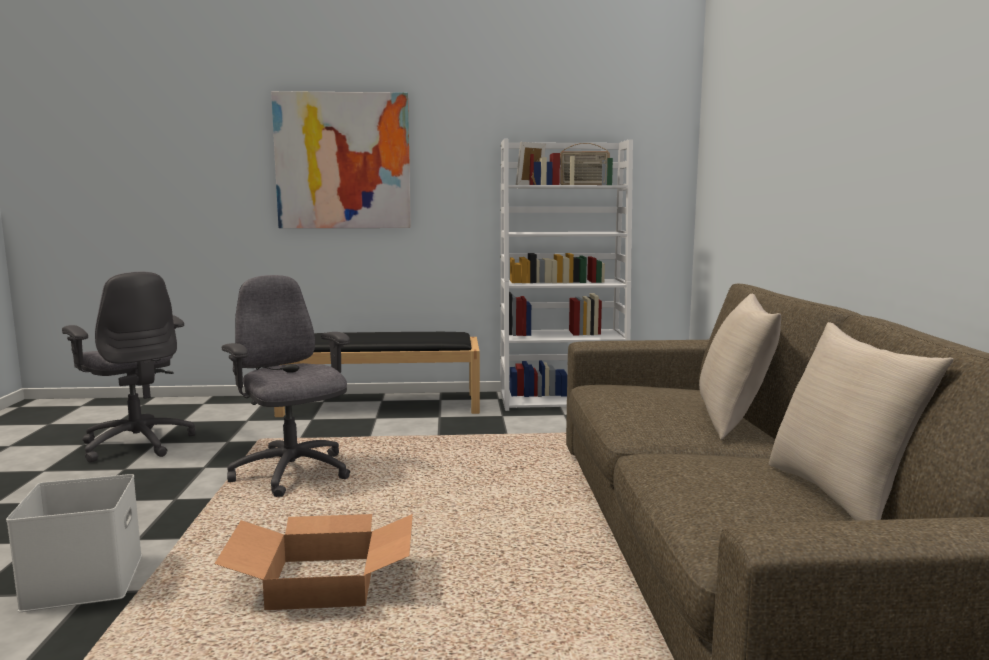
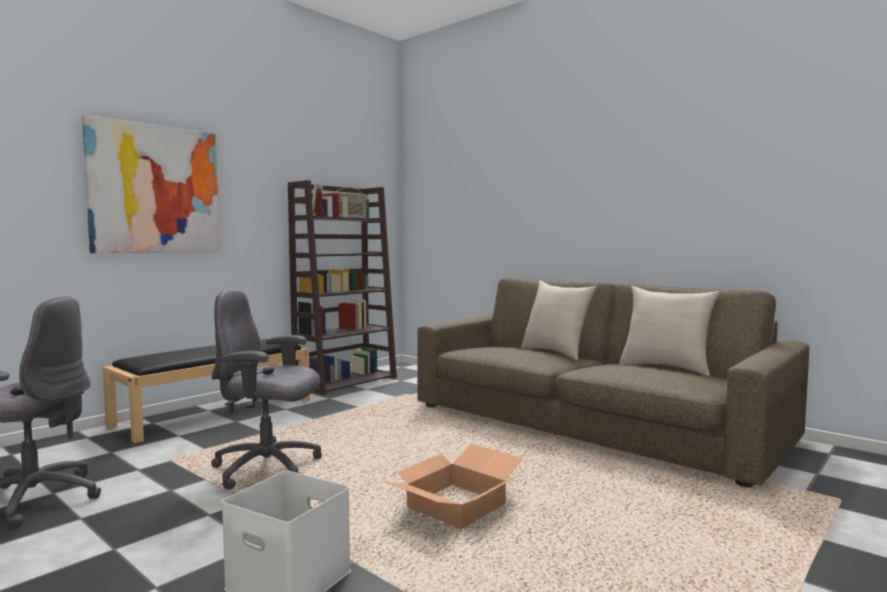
camera: 45 degrees left, 5 degrees down
(563, 400) = (346, 381): white bookcase -> brown bookcase

